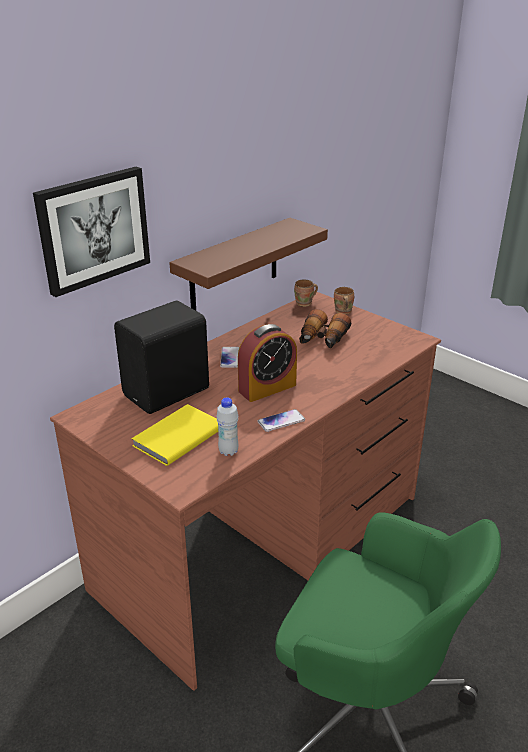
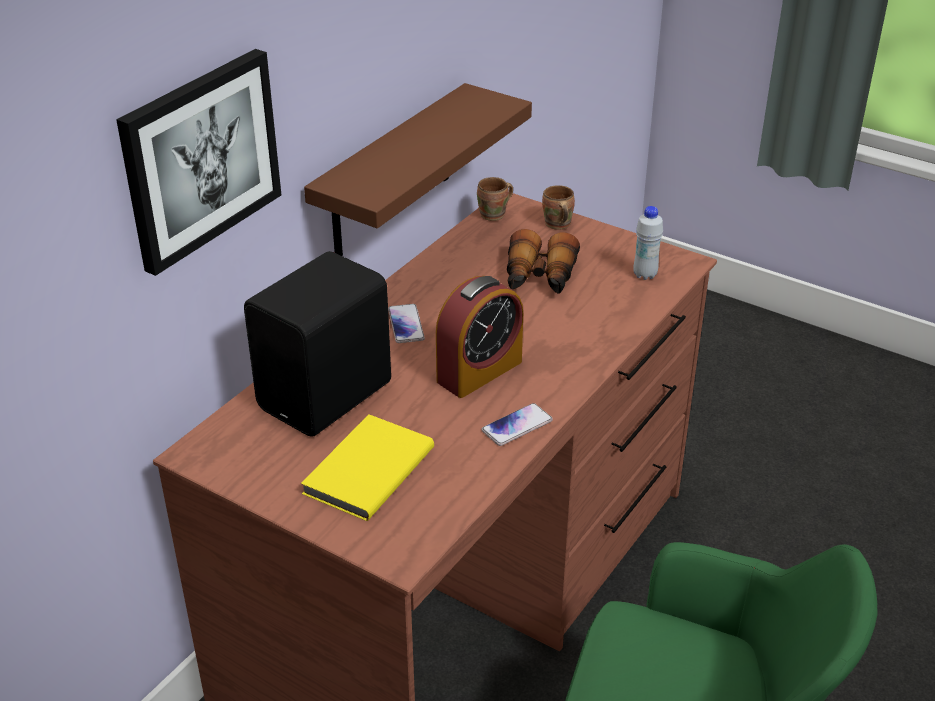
camera: 10 degrees left, 5 degrees up
(228, 451) = (452, 485): white bottle -> white bottle (645, 275)

